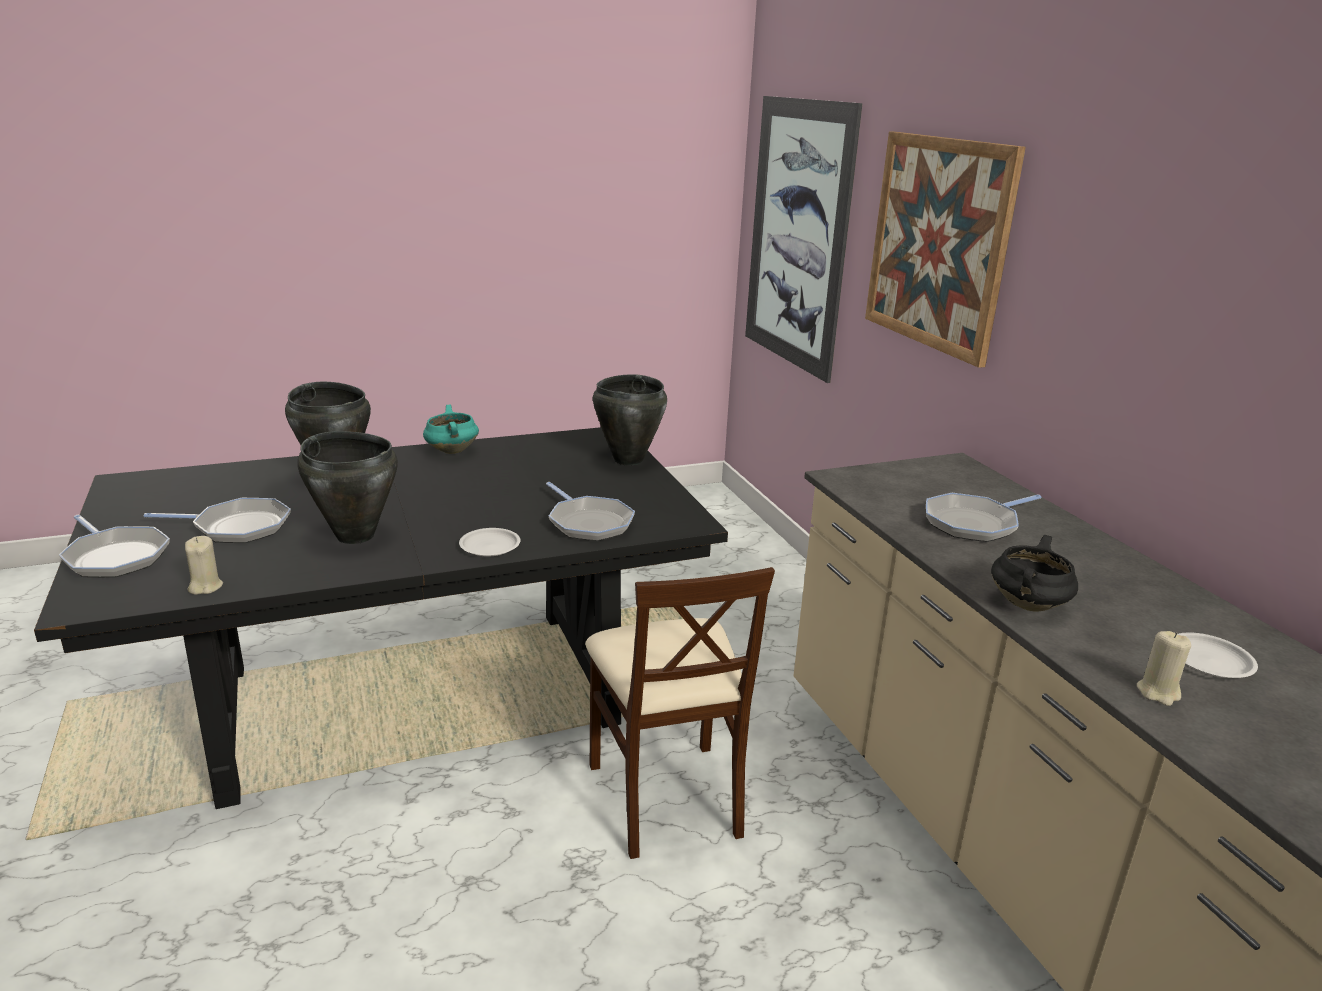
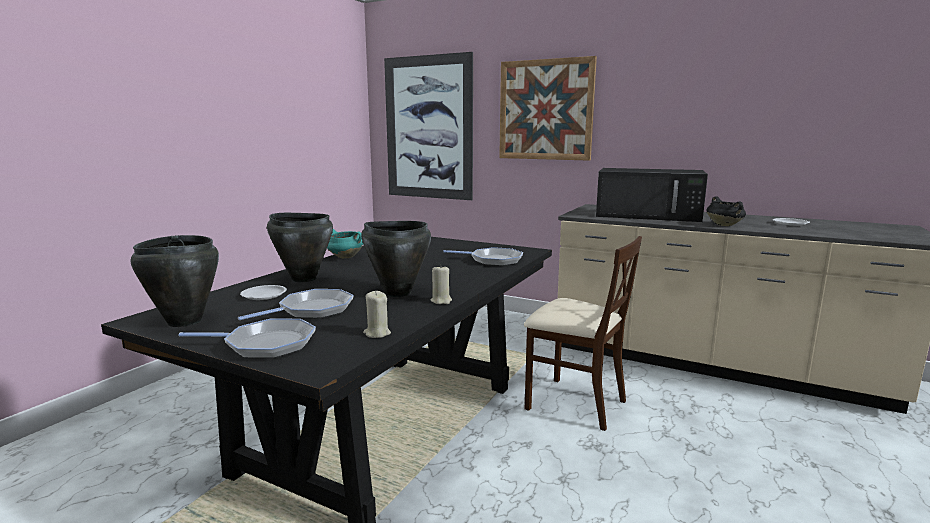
camera: 40 degrees left, 10 degrees down
(489, 546) = (476, 277): white plate -> white plate (263, 295)
(627, 460) = (444, 241): black cooking pot -> black cooking pot (184, 322)
(973, 523) = (649, 215): frying pan -> black microwave
(1158, 692) = (805, 231): beige candle -> beige candle (441, 301)

